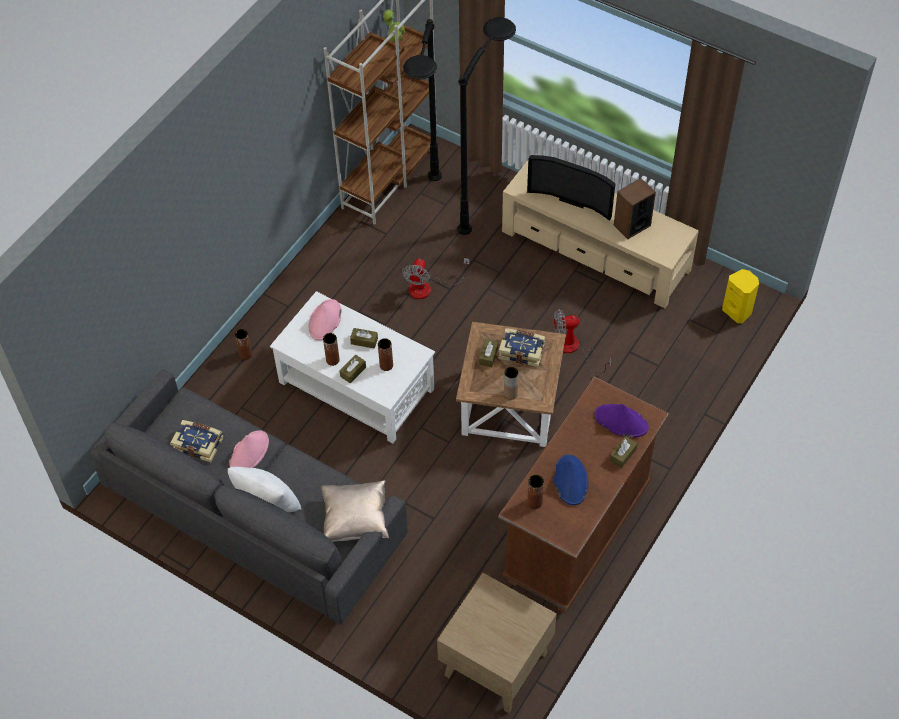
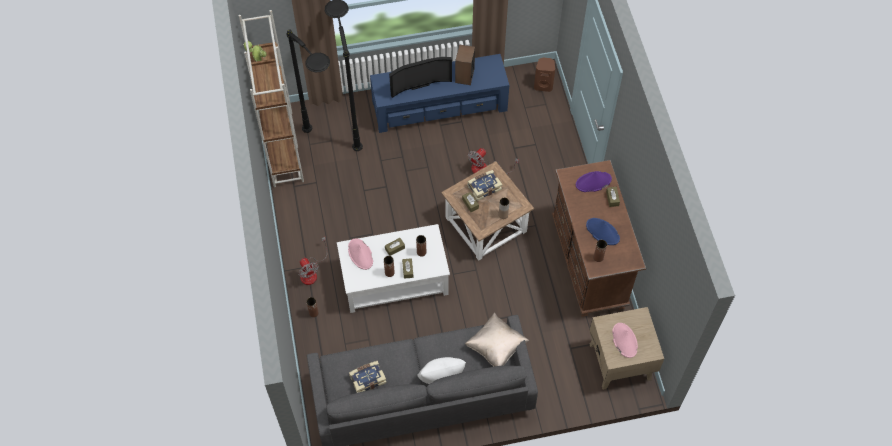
camera: 45 degrees left, 5 degrees up
(249, 452) = (400, 359): pink hat -> pink hat (624, 340)
(428, 287) = (373, 195): fan -> fan (311, 272)
(595, 251) = (439, 106): beige tv stand -> blue tv stand
(737, 311) = (543, 85): yellow speaker -> brown speaker

